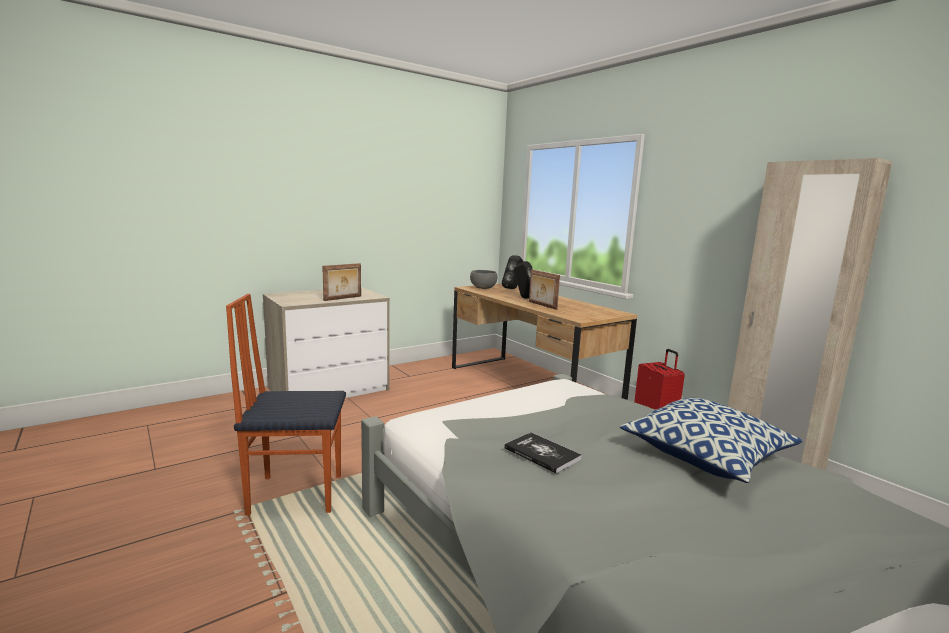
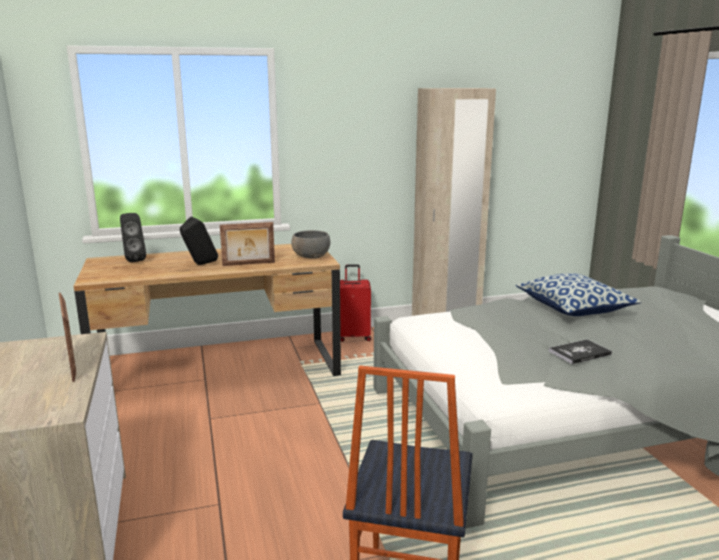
camera: 70 degrees left, 5 degrees up
(483, 287) = (105, 272): grey bowl -> grey bowl (311, 256)

